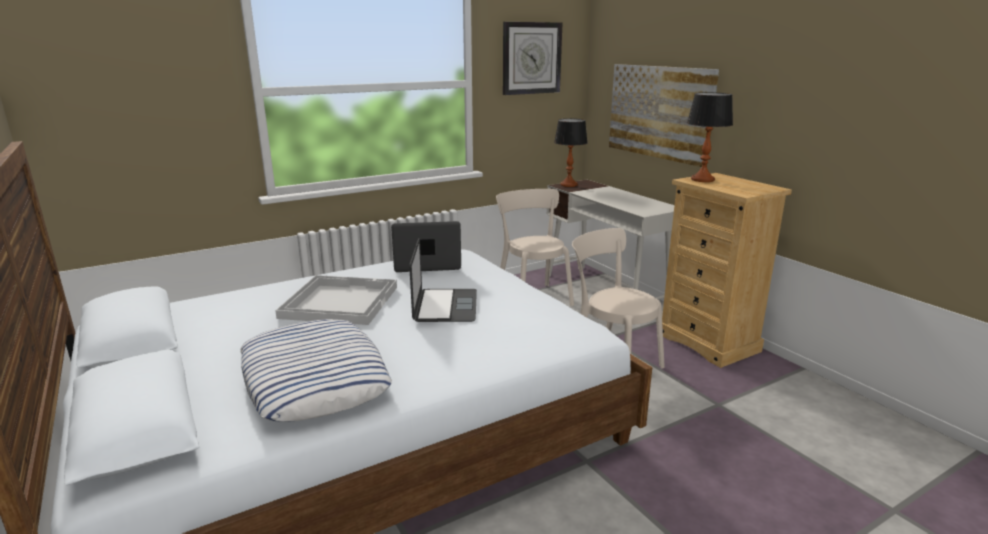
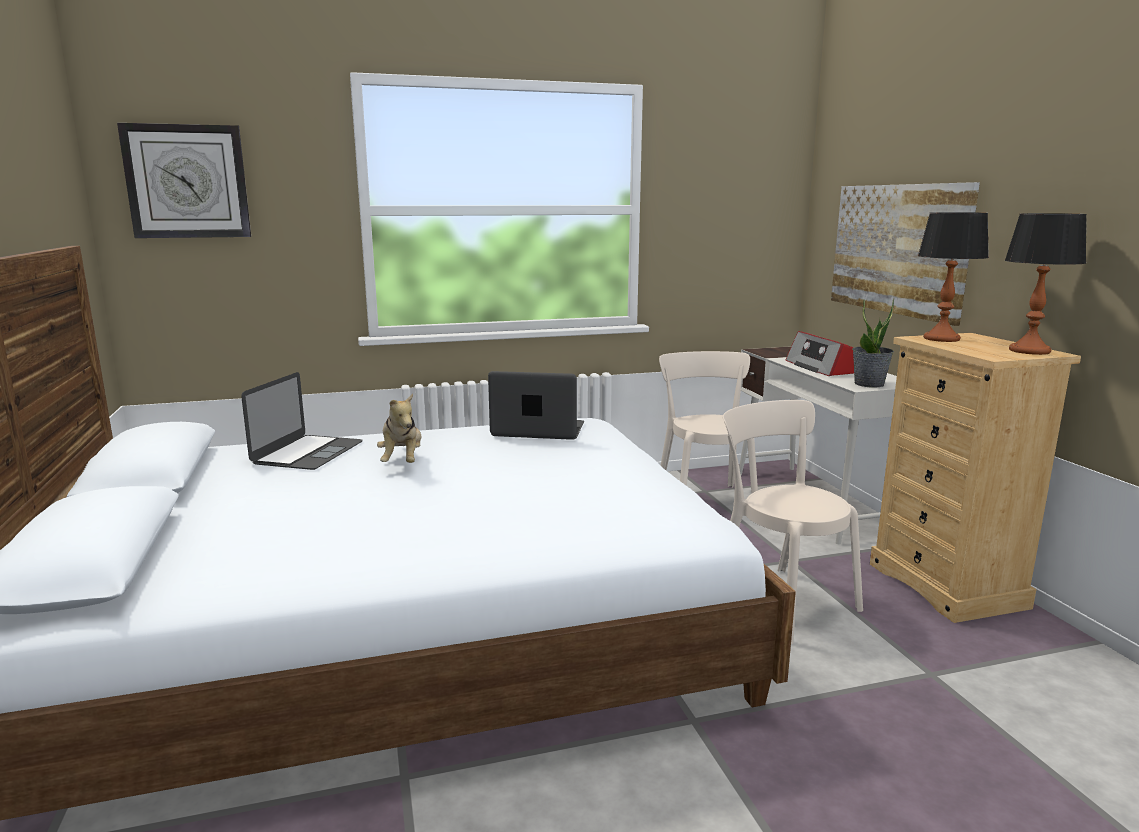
camera: 15 degrees right, 5 degrees down
(313, 378) = (314, 541): pillow -> none
(339, 301) = (402, 461): white tray -> plush toy
(445, 305) = (527, 477): laptop -> laptop (308, 452)
(531, 58) = (726, 179): wall clock -> wall clock (187, 182)
(569, 185) = (771, 350): table lamp -> table lamp (1030, 351)
(611, 198) = (821, 367): none -> radio
(649, 210) = (869, 384): none -> potted plant

